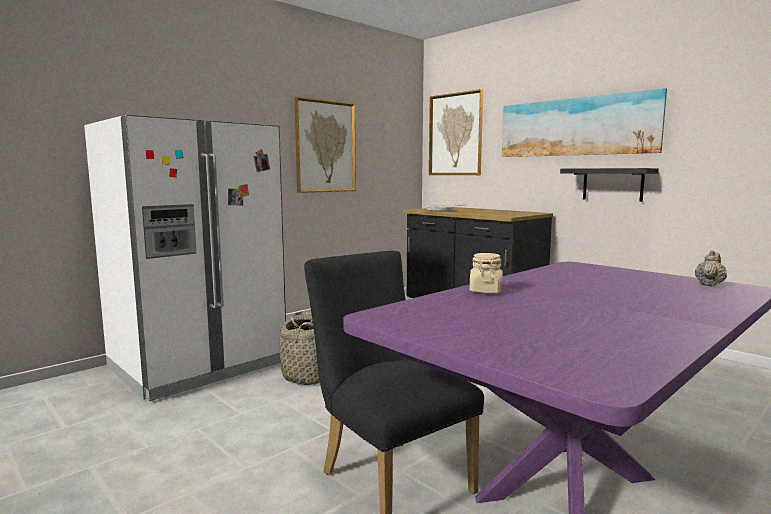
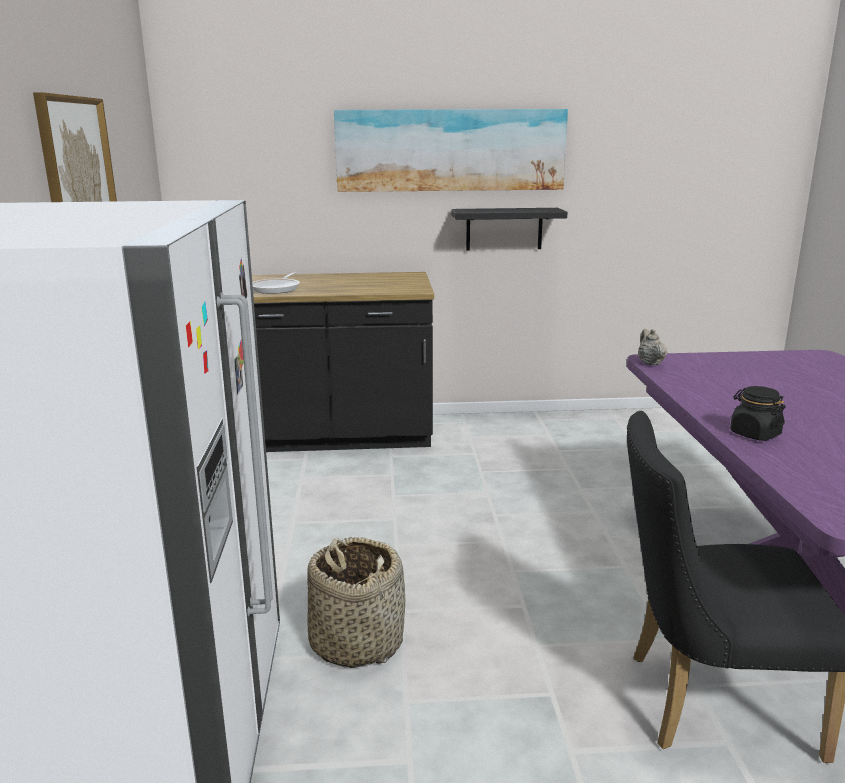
camera: 50 degrees left, 10 degrees up
(455, 134) = (236, 151): picture -> none
(485, 291) = (754, 434): beige jar -> black jar
(709, 284) = (798, 359): beige teapot -> beige teapot (650, 363)

